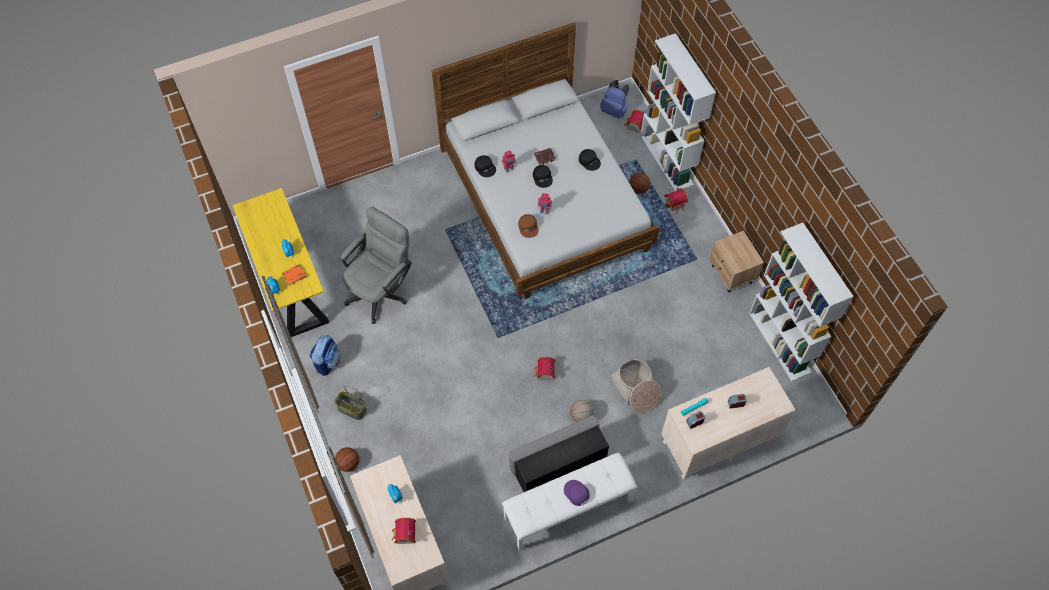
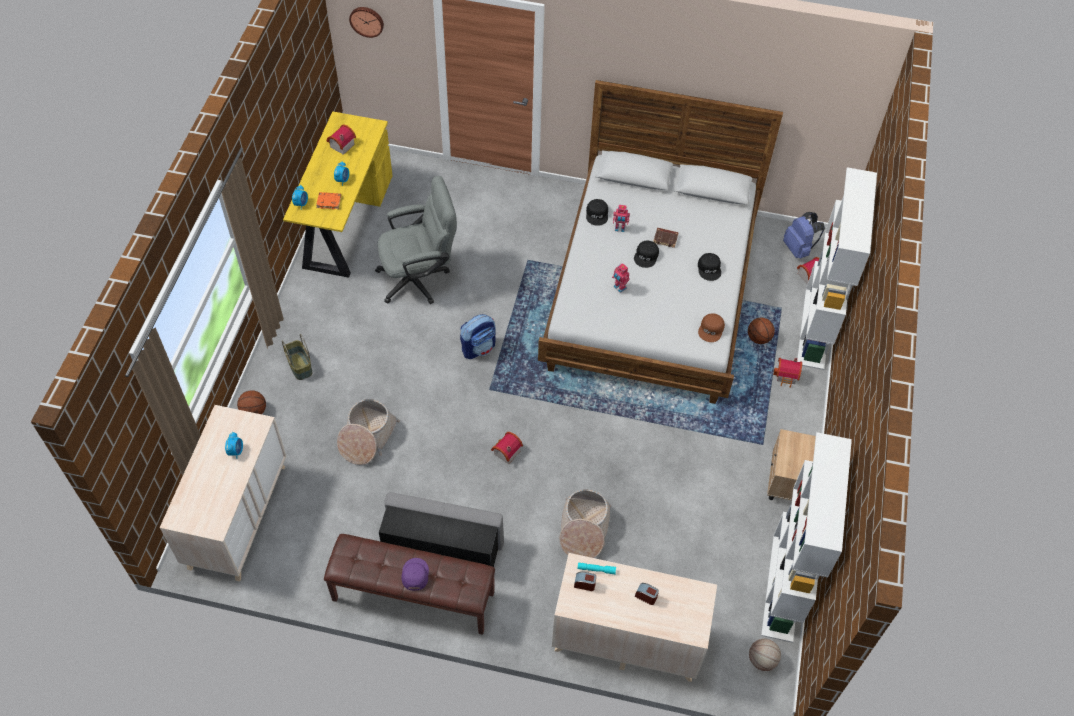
camera: 35 degrees right, 5 degrees down
(233, 120) = (367, 21): none -> wall clock
(327, 362) = (316, 310): backpack -> backpack (478, 348)
(404, 535) = (211, 491): toy house -> toy house (340, 145)
(444, 427) = (367, 437): none -> basket
(528, 227) = (590, 293): brown cap -> brown cap (711, 329)
(568, 510) = (413, 597): white bench -> brown bench
(581, 416) = (505, 517): basketball -> basketball (762, 660)

